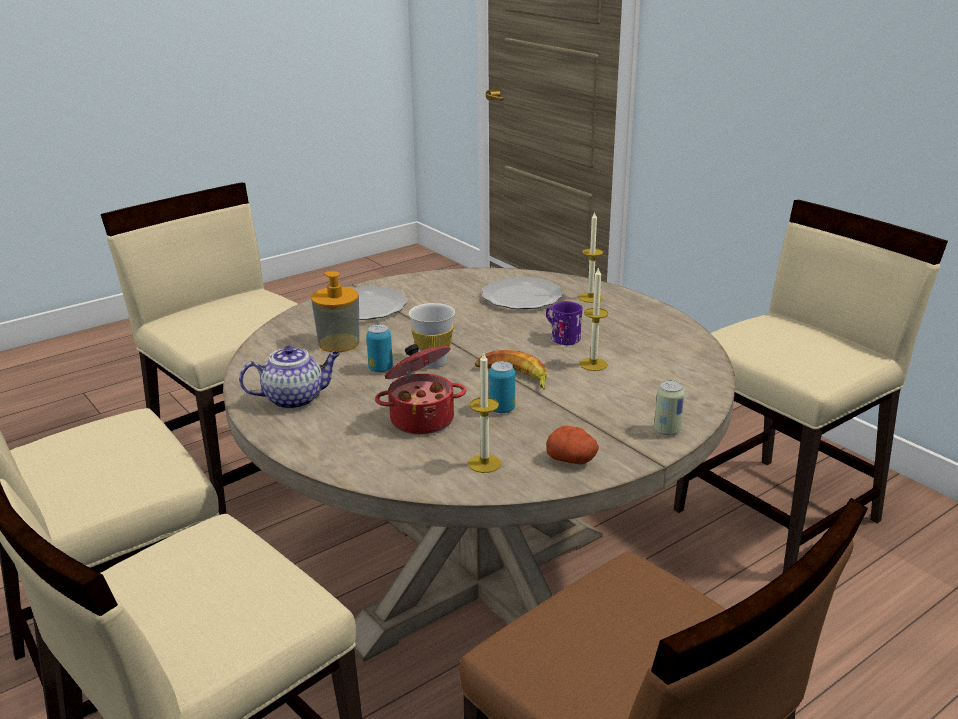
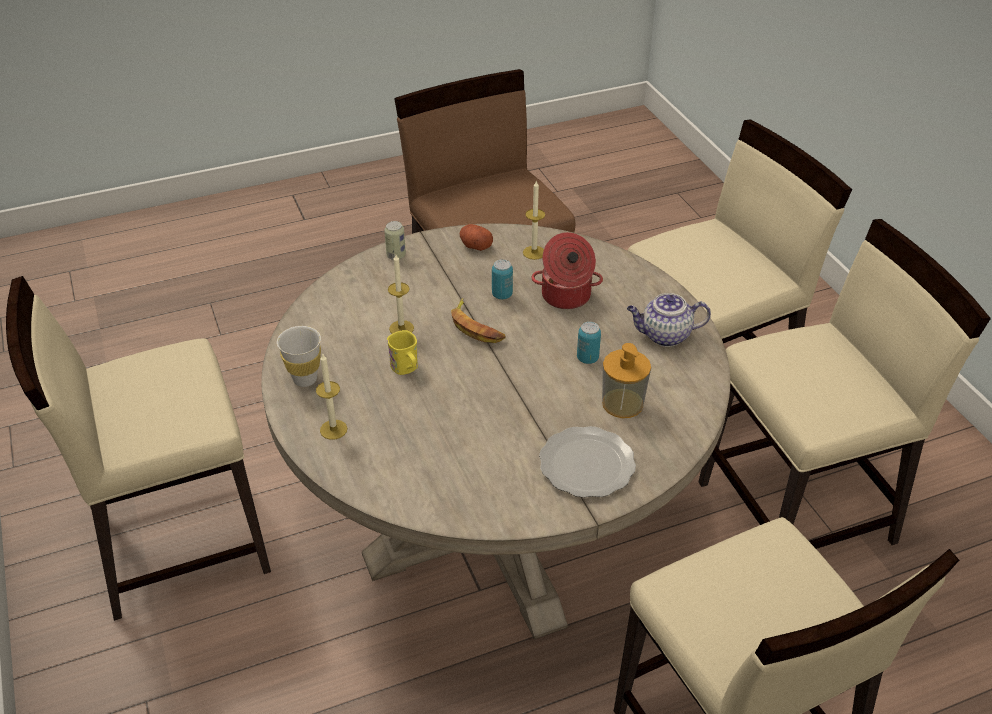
camera: 165 degrees left, 15 degrees up
(433, 363) = (538, 357): white cup -> white cup (305, 379)
(522, 296) = (405, 448): plate -> none
(561, 337) = (406, 368): purple mug -> yellow mug

